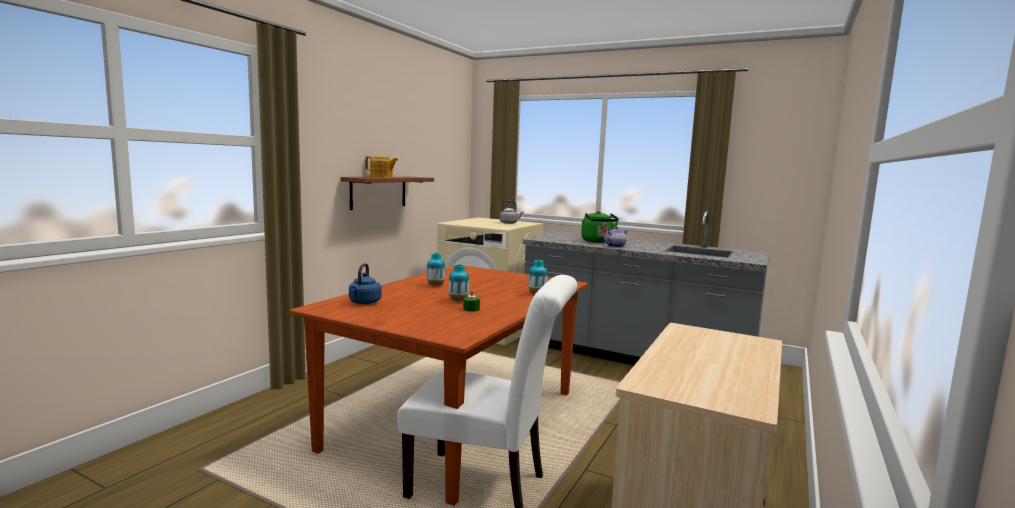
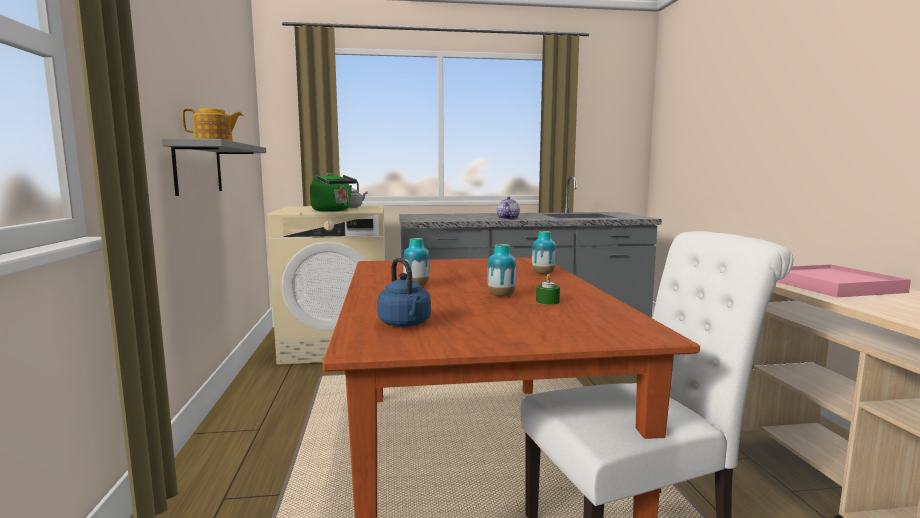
camera: 35 degrees left, 0 degrees up
(378, 192) = (198, 168): brown shelf -> grey shelf
(598, 241) = (476, 217): green kettle -> green kettle (333, 210)
(711, 346) = (832, 285): none -> pink tray

